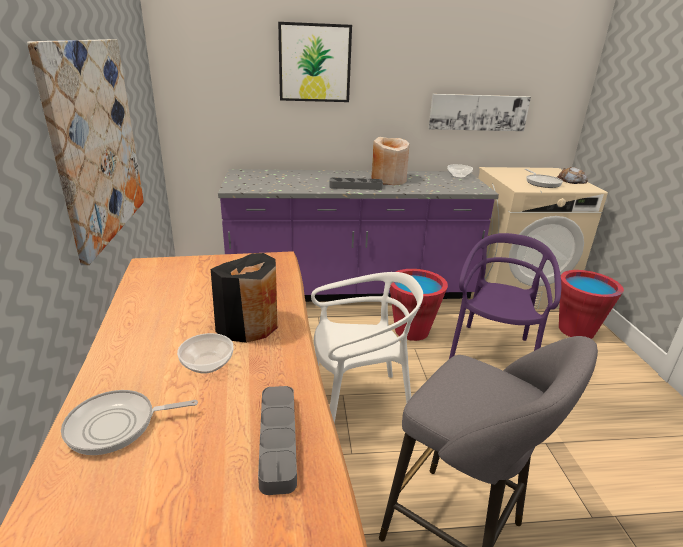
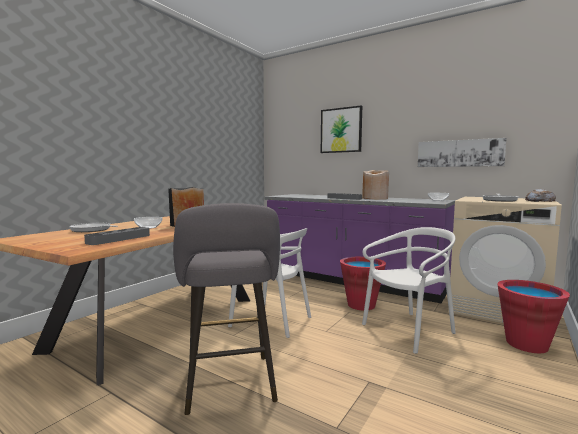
camera: 40 degrees right, 20 degrees down
(96, 143) = (196, 157): picture -> none
(492, 353) = (409, 330): purple chair -> white chair

